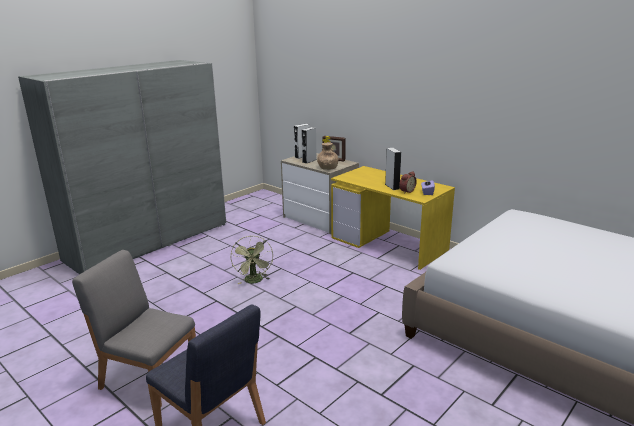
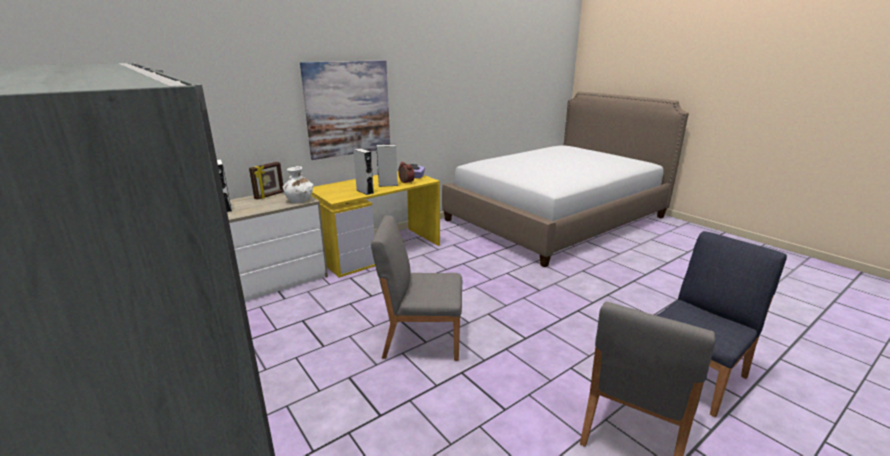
camera: 80 degrees left, 0 degrees up
(254, 281) = (421, 338): green fan -> grey chair
(309, 161) = (254, 206): grey speaker -> grey speaker (365, 191)
(327, 168) = (299, 200): brown vase -> white vase
(408, 111) = (348, 109): none -> picture

